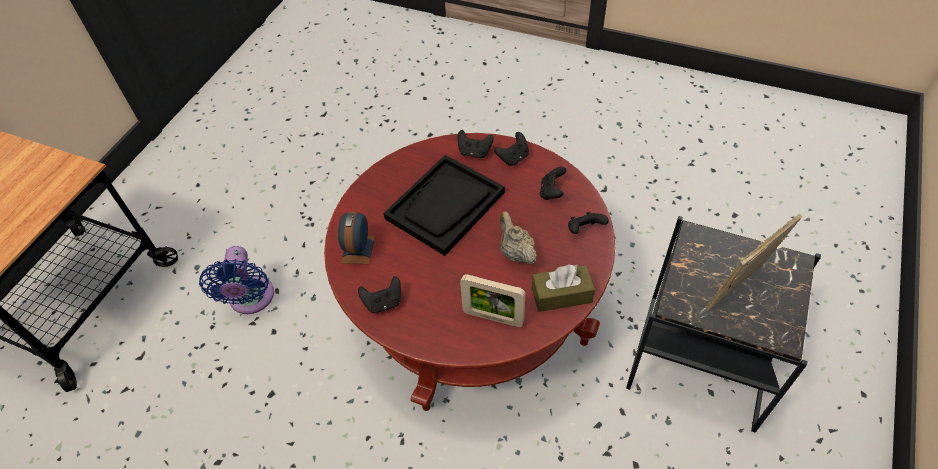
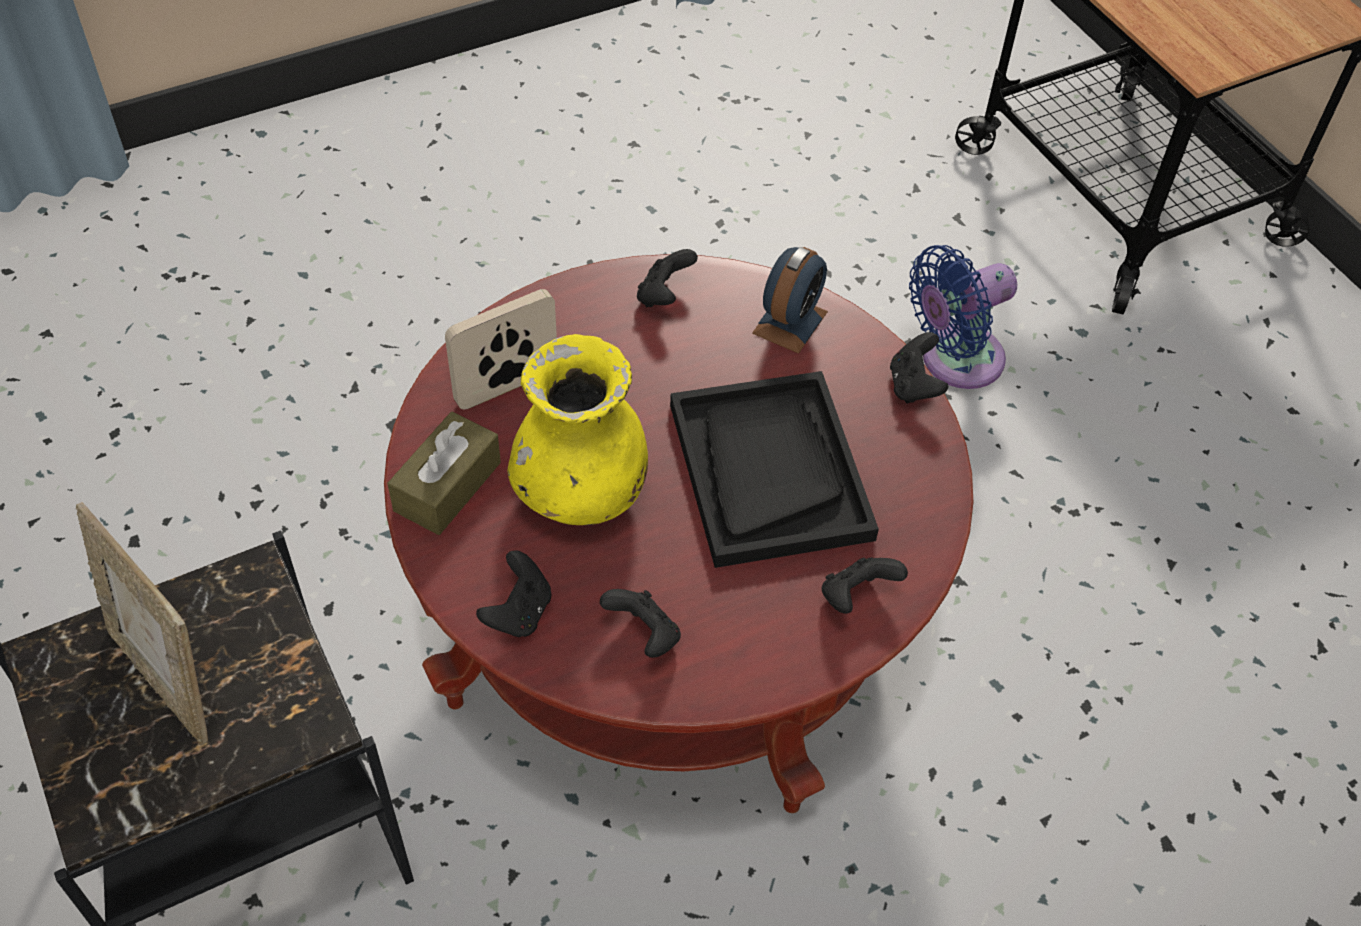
camera: 125 degrees right, 0 degrees up
(251, 299) = (954, 360): blue fan -> blue fan turned 60 degrees counterclockwise
(358, 249) = (790, 322): alarm clock -> alarm clock turned 75 degrees clockwise
(513, 158) = (783, 643): black game controller -> black game controller (914, 386)
(515, 252) = (580, 491): beige teapot -> yellow vase
(738, 291) = (168, 678): picture frame -> picture frame turned 135 degrees clockwise

